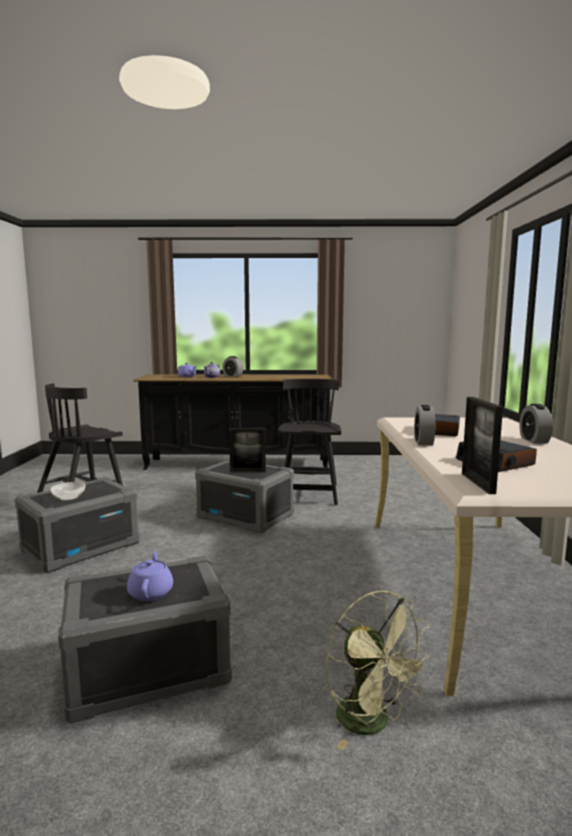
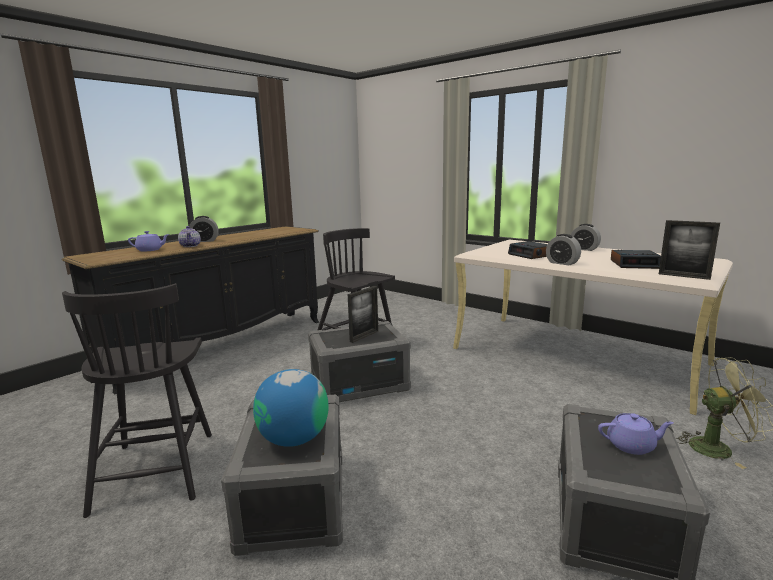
camera: 50 degrees left, 5 degrees up
(68, 497) = (294, 439): bowl -> globe
(151, 592) = (632, 445): purple teapot -> purple teapot turned 150 degrees clockwise

